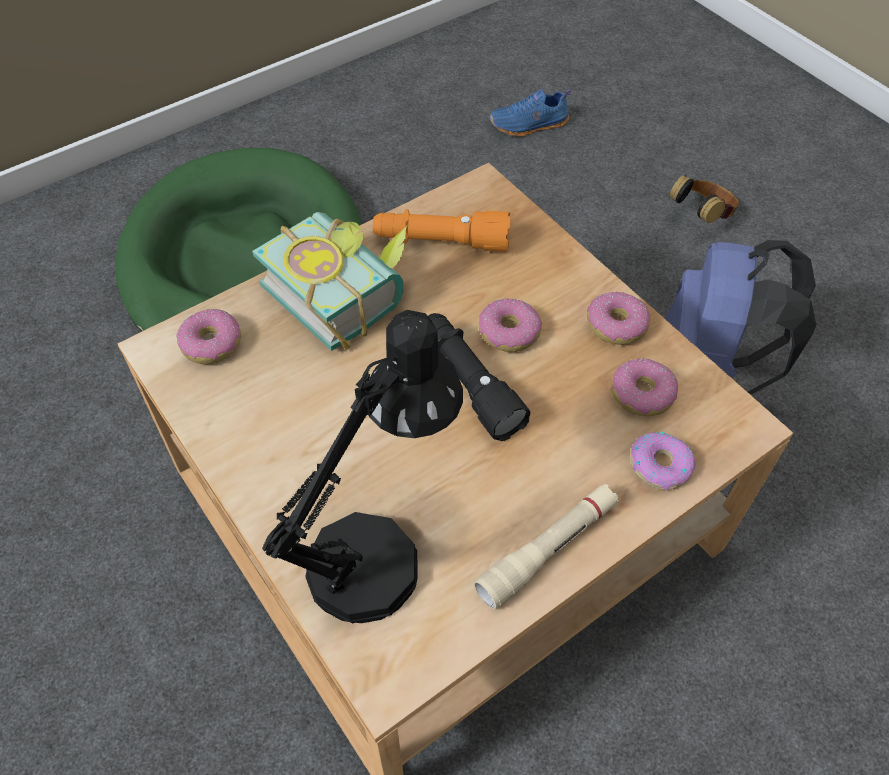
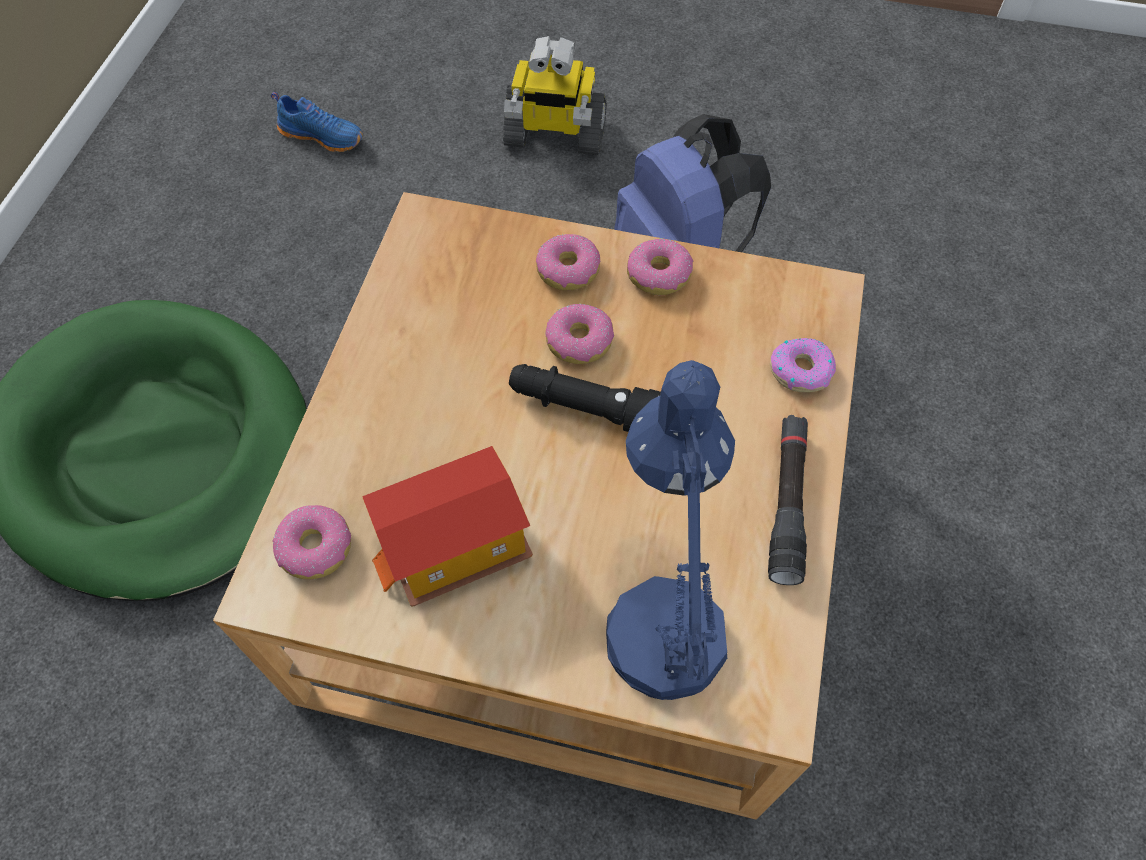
camera: 40 degrees left, 5 degrees up
(290, 405) = (455, 548): none -> toy house
(343, 292) = (394, 406): book -> none
(379, 551) = (663, 612): black table lamp -> blue table lamp
(441, 242) = (437, 297): orange flashlight -> none
(529, 126) = (323, 135): blue shoe -> blue shoe turned 105 degrees counterclockwise
(548, 549) = (787, 503): beige flashlight -> black flashlight
(641, 394) = (733, 321): donut -> donut (568, 270)
(701, 217) = (554, 135): headphones -> toy robot

